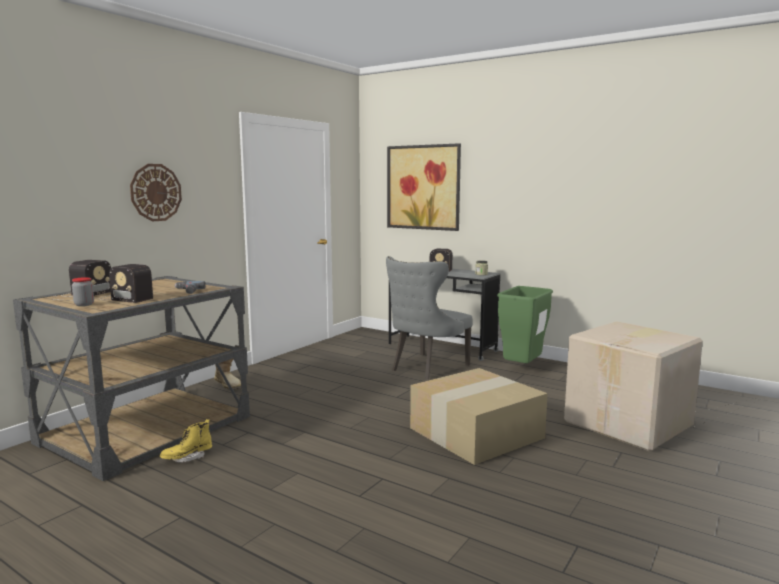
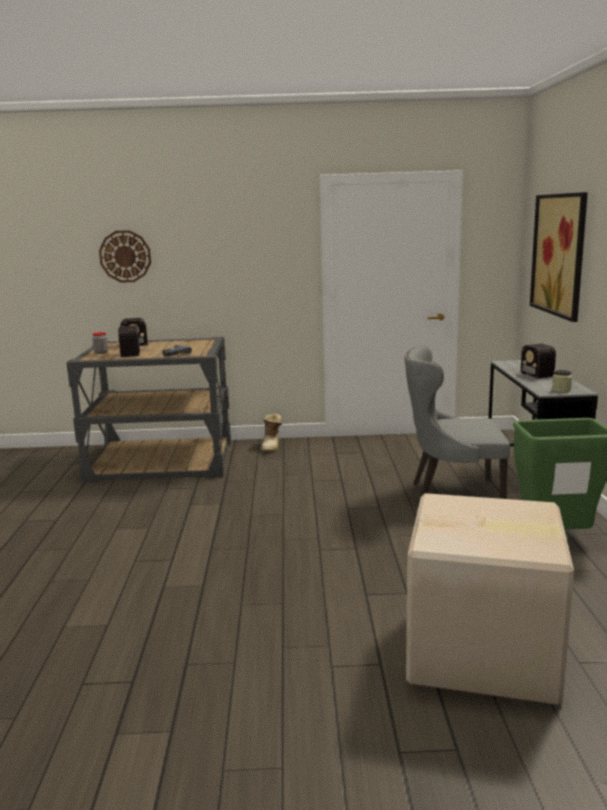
camera: 55 degrees right, 5 degrees up
(156, 192) = (218, 261): wall clock -> wall clock (125, 256)
(187, 458) = (134, 488): yellow boot -> none
(476, 432) = (318, 568): cardboard box -> none

